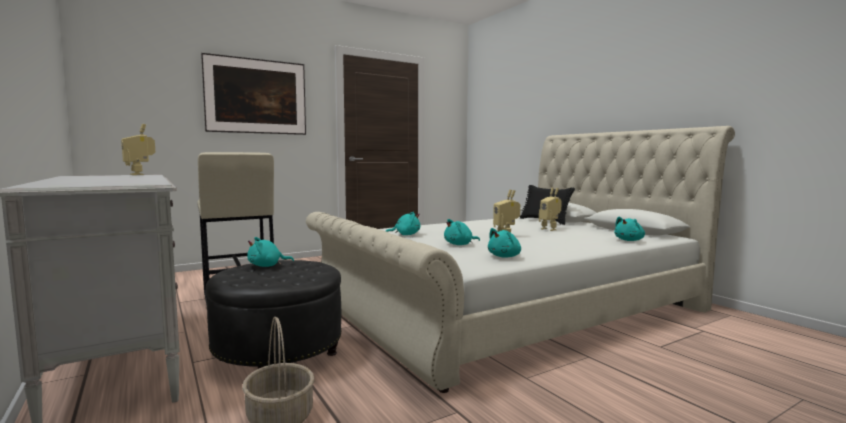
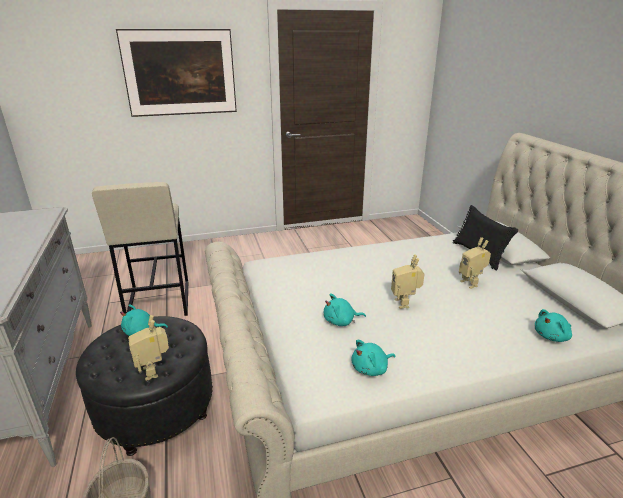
camera: 15 degrees right, 20 degrees up
(140, 174) = (41, 211): toy robot -> toy robot (154, 371)
(405, 235) = (298, 283): turquoise plush toy -> none

